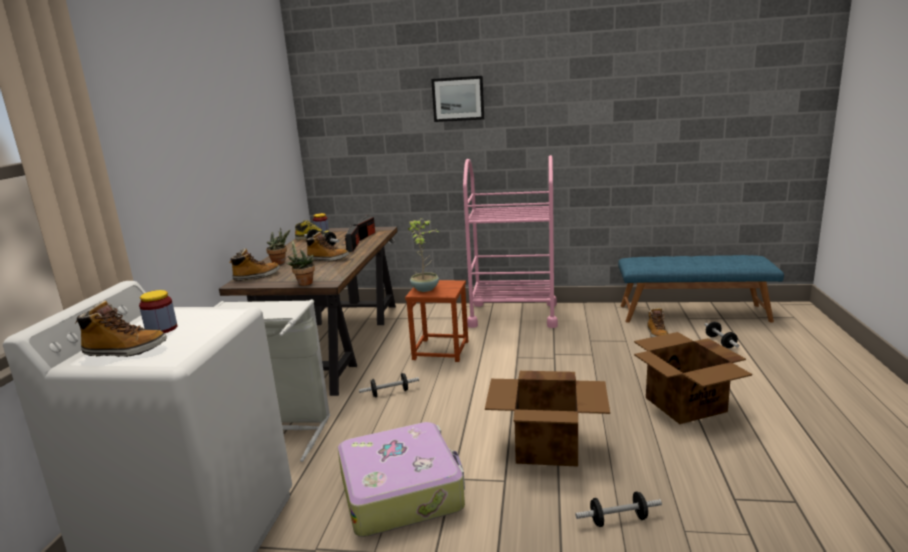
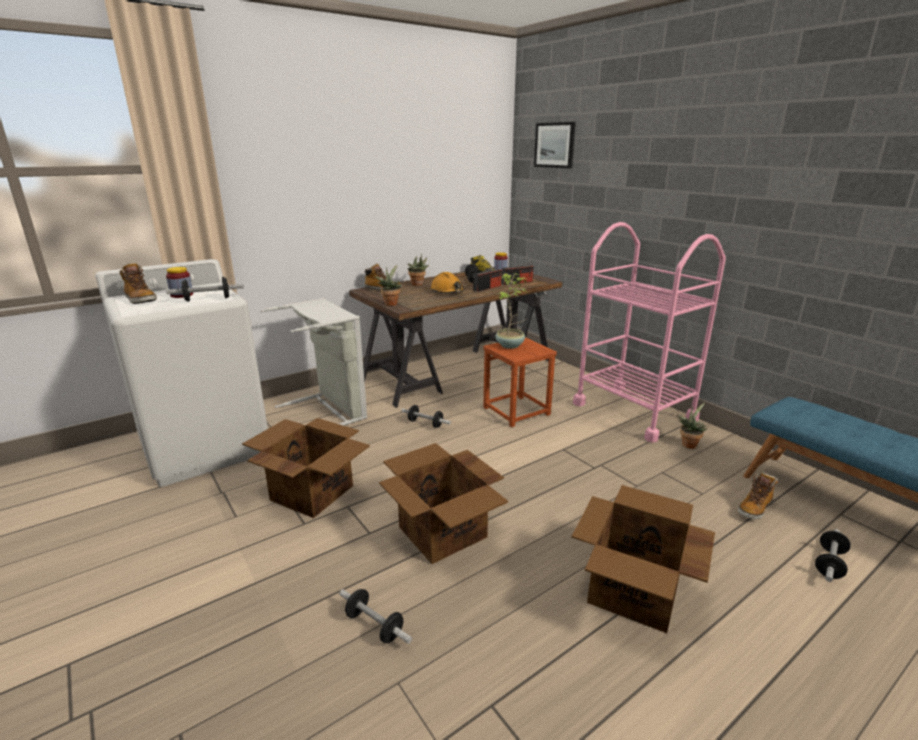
camera: 45 degrees right, 5 degrees up
(215, 319) = (207, 299): none -> dumbbell
(328, 259) = (447, 292): boot -> orange hard hat
(402, 491) = (311, 492): suitcase -> cardboard box
(458, 99) = (644, 151): picture -> picture (555, 145)
(574, 319) = (688, 444): none -> potted plant

